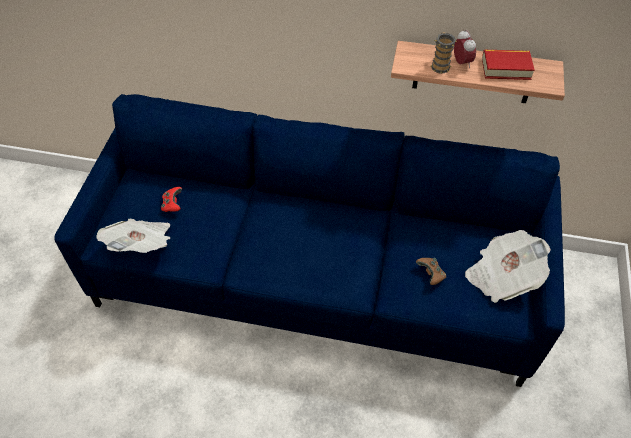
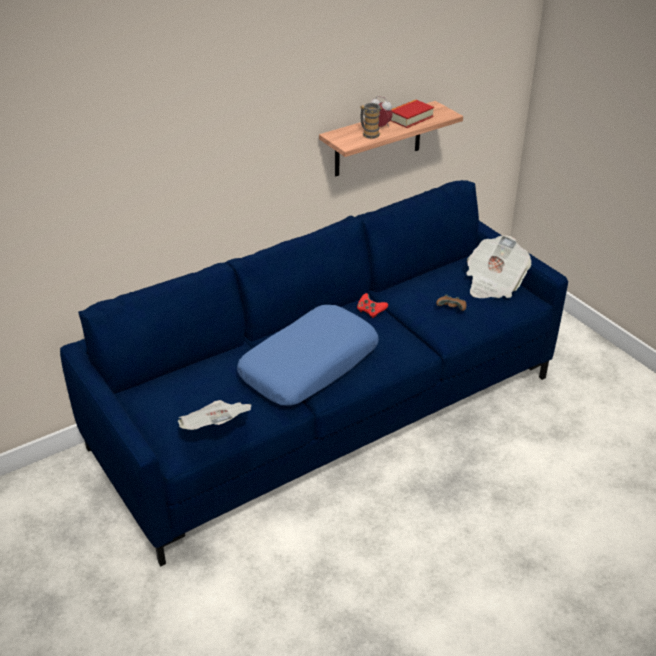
camera: 45 degrees left, 15 degrees down
(172, 205) = (200, 388): red game controller -> red game controller (370, 311)
(261, 242) = (309, 365): none -> blue pillow

